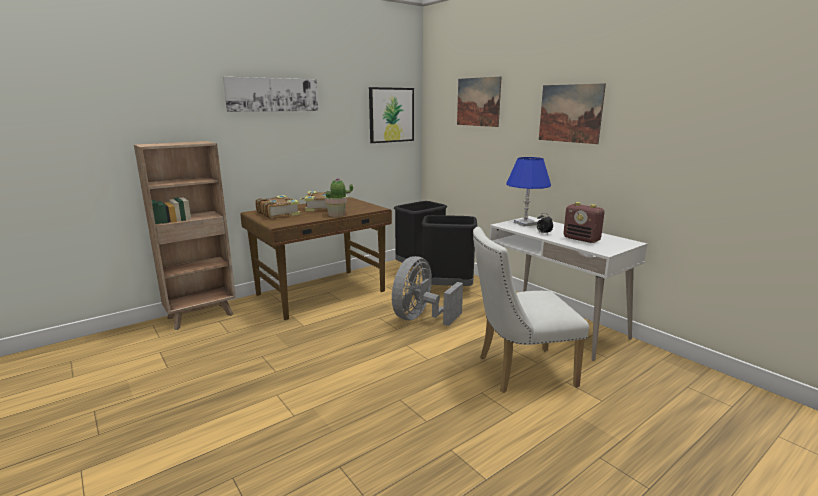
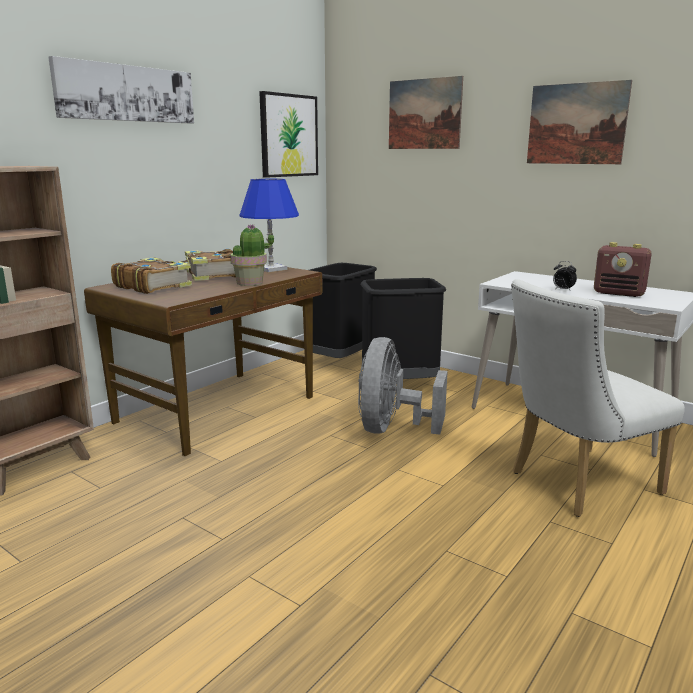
camera: 15 degrees left, 0 degrees up
(525, 223) = (523, 280): blue table lamp -> blue table lamp (271, 269)

